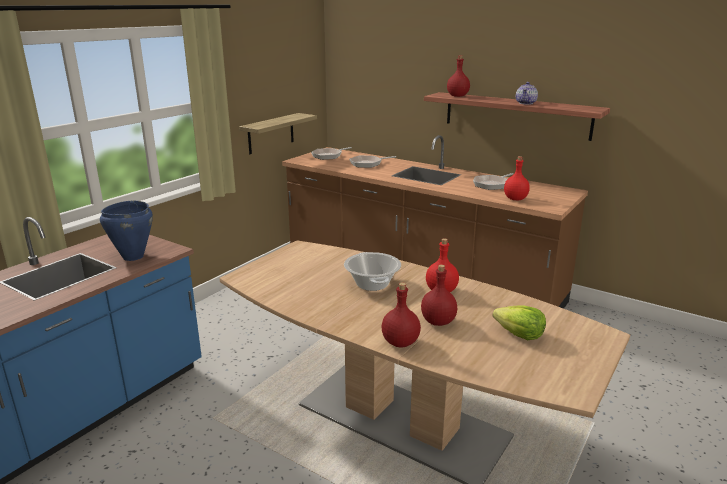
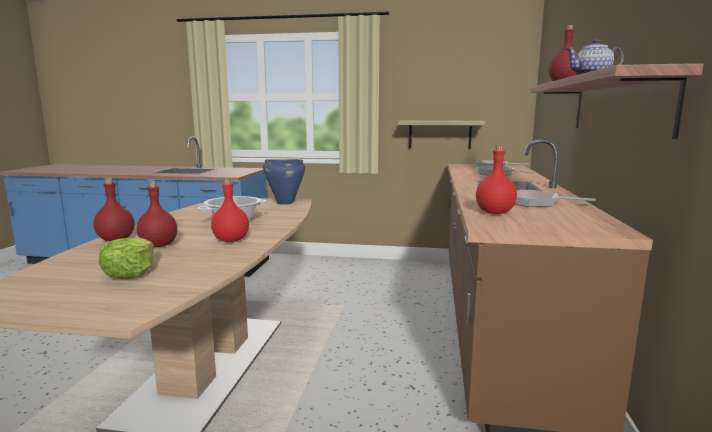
camera: 65 degrees right, 10 degrees down
(132, 257) = (216, 173): blue cooking pot -> blue cooking pot (285, 203)

